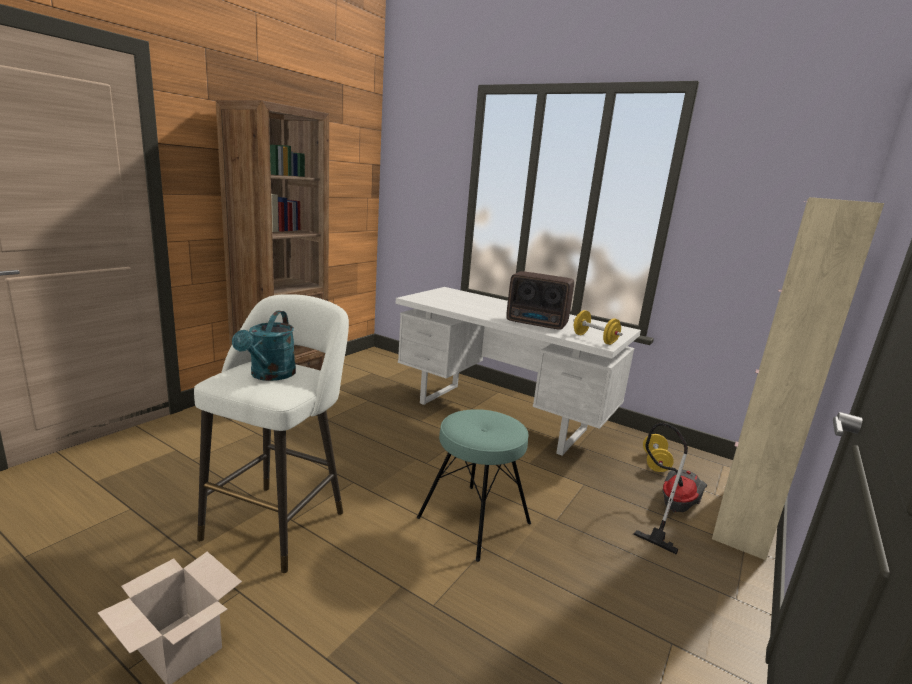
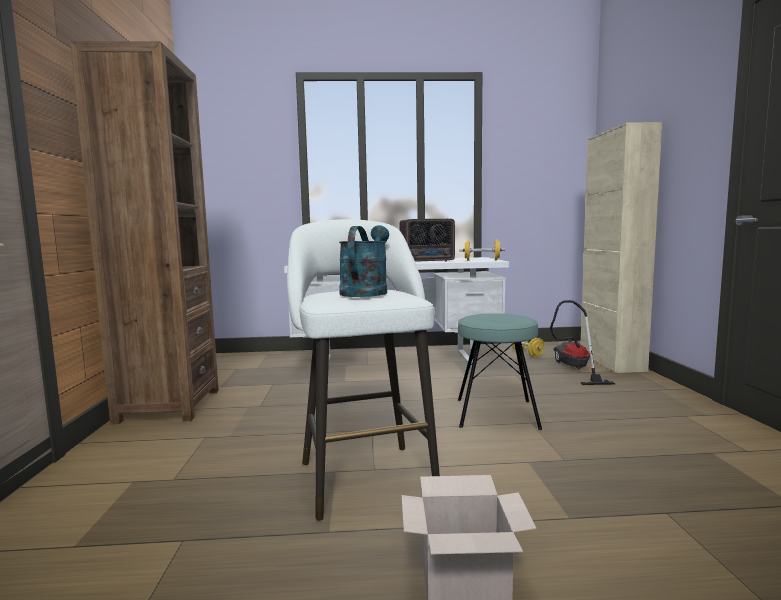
camera: 35 degrees left, 10 degrees down
(269, 375) = (366, 292): turquoise watering can -> turquoise watering can turned 135 degrees counterclockwise

